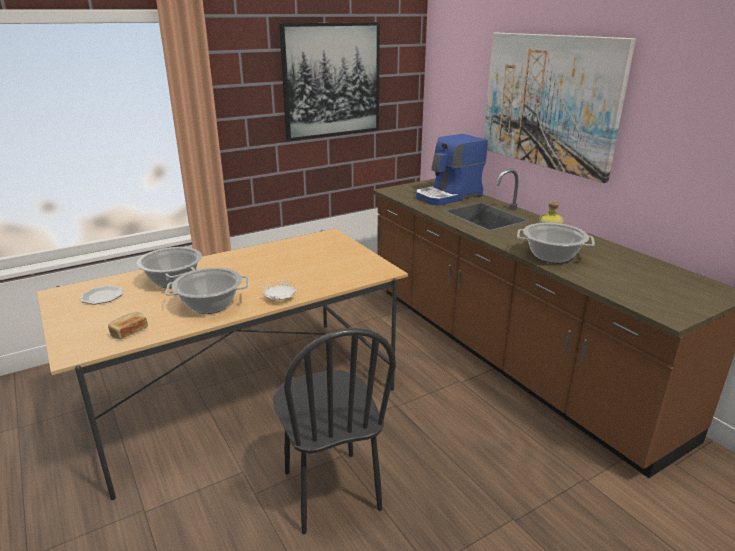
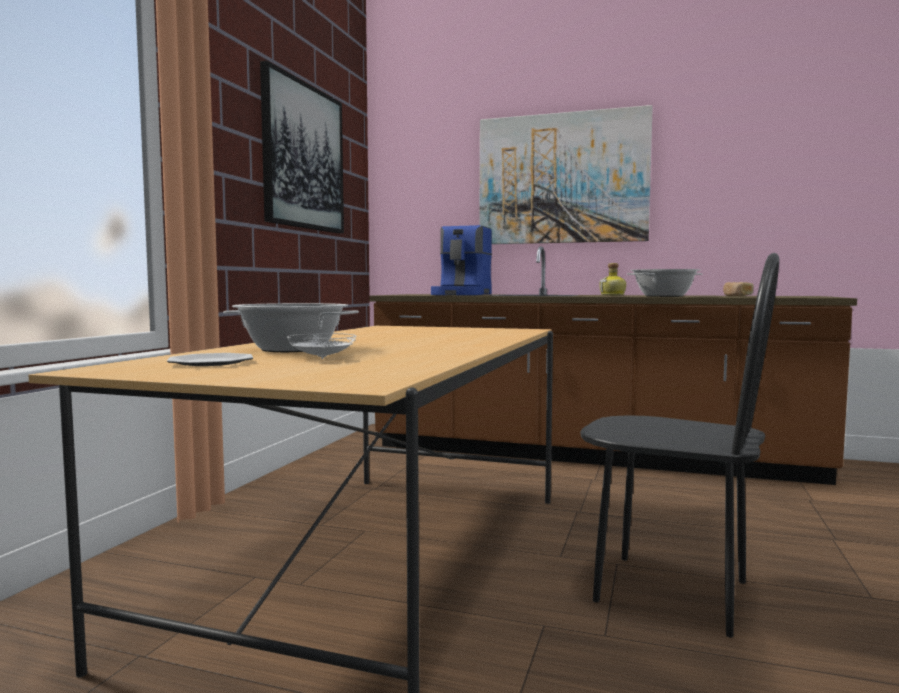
camera: 40 degrees left, 20 degrees down
(129, 332) = (382, 367): bread -> bread (736, 296)
(210, 305) = (421, 350): cooking pot -> none
(280, 299) = (488, 342): white plate -> white plate (322, 359)

